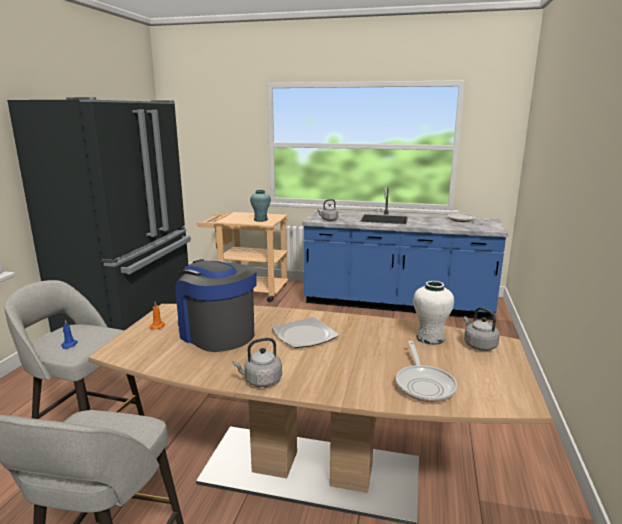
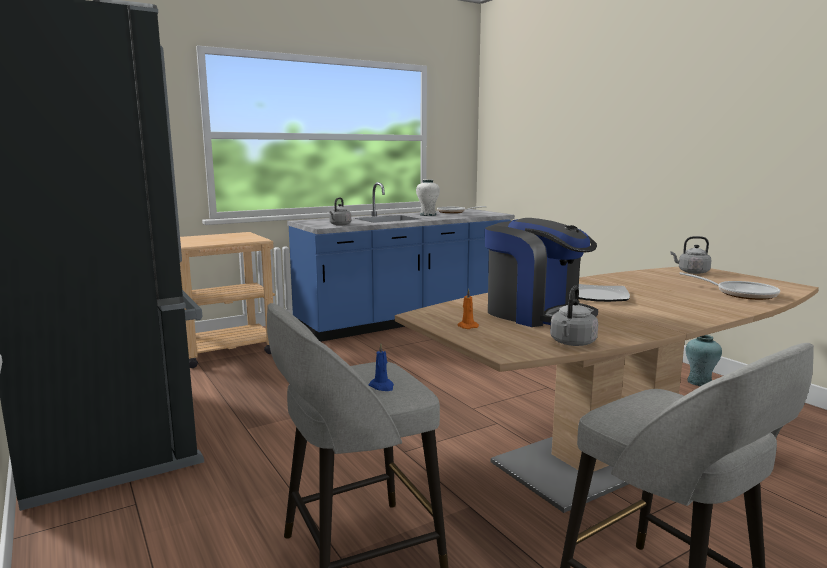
camera: 45 degrees left, 5 degrees down
(217, 333) = (536, 314): coffee machine -> coffee machine turned 135 degrees counterclockwise
(260, 220) = (238, 238): turquoise vase -> turquoise vase (699, 382)
(261, 381) = (675, 322): grey kettle -> grey kettle (572, 343)
(430, 338) = (660, 276): white vase -> white vase (427, 215)

